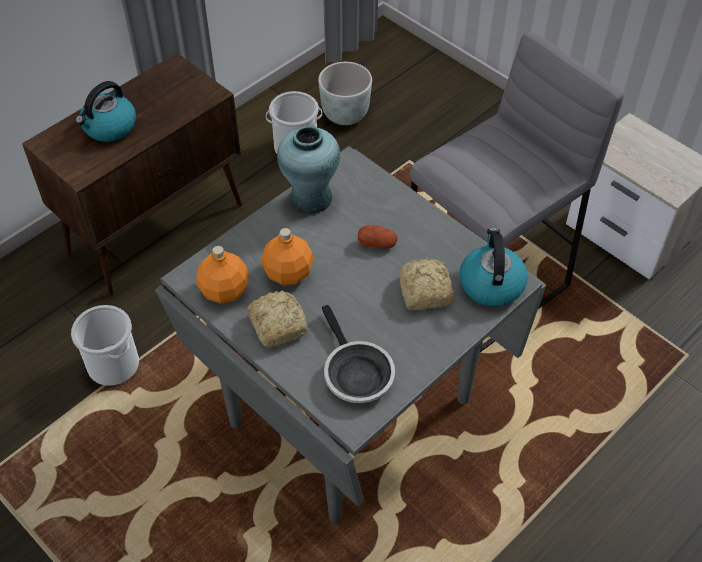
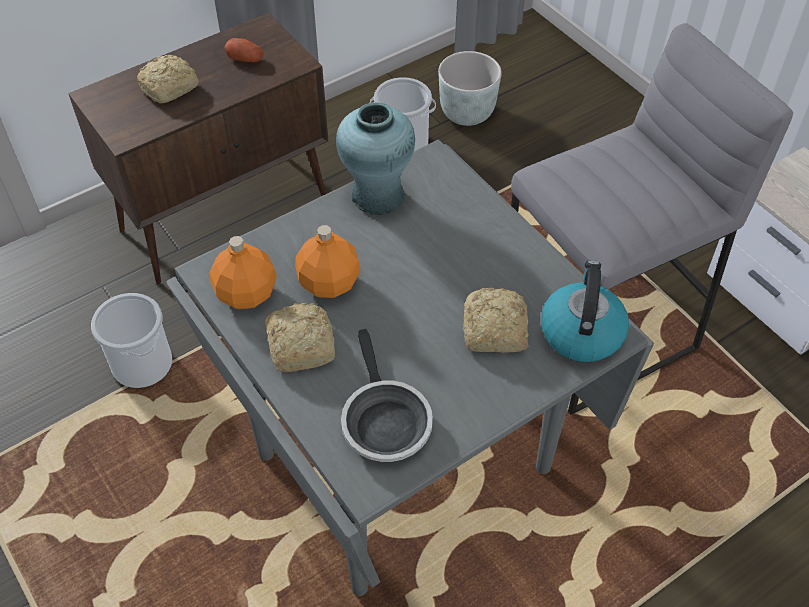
camera: 10 degrees right, 0 degrees up
(109, 127) = (170, 87): kettle -> bread
(377, 243) = (447, 261): potato -> potato (245, 58)

